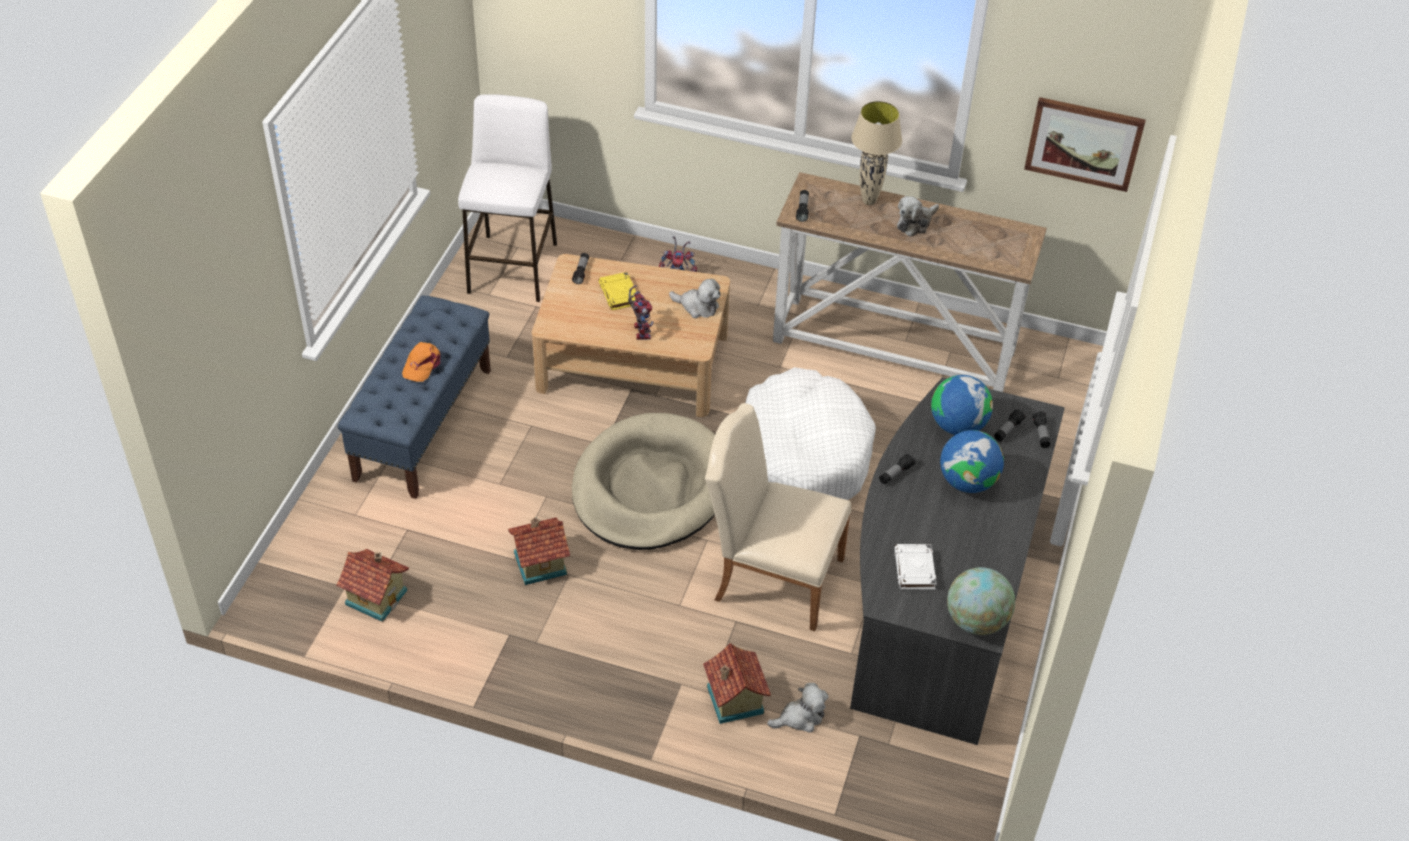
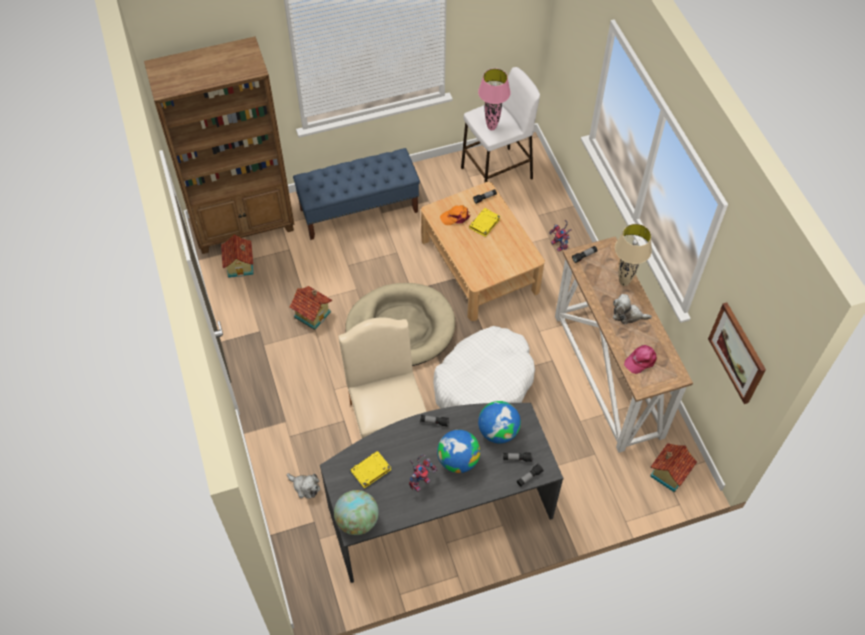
camera: 55 degrees right, 10 degrees up
(312, 556) = (244, 225): none -> brown bookcase
(422, 365) = (356, 179): orange cap -> orange cap (455, 217)
(512, 186) = (492, 127): none -> pink table lamp
(640, 330) = (466, 249): toy robot -> toy robot (420, 480)
(697, 306) = (508, 262): plush toy -> none
(733, 700) = (293, 450): toy house -> toy house (668, 473)
(915, 570) = (370, 471): white book -> yellow book
(983, 247) = (640, 360): none -> pink cap

